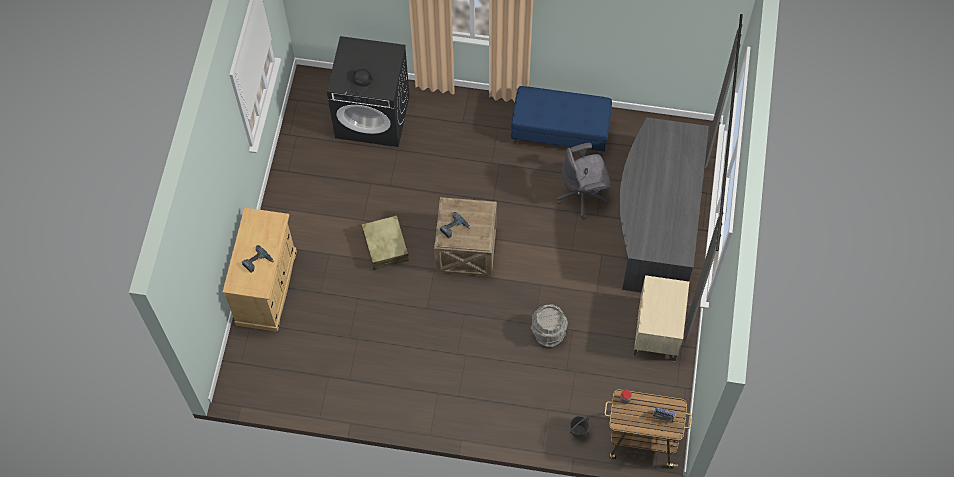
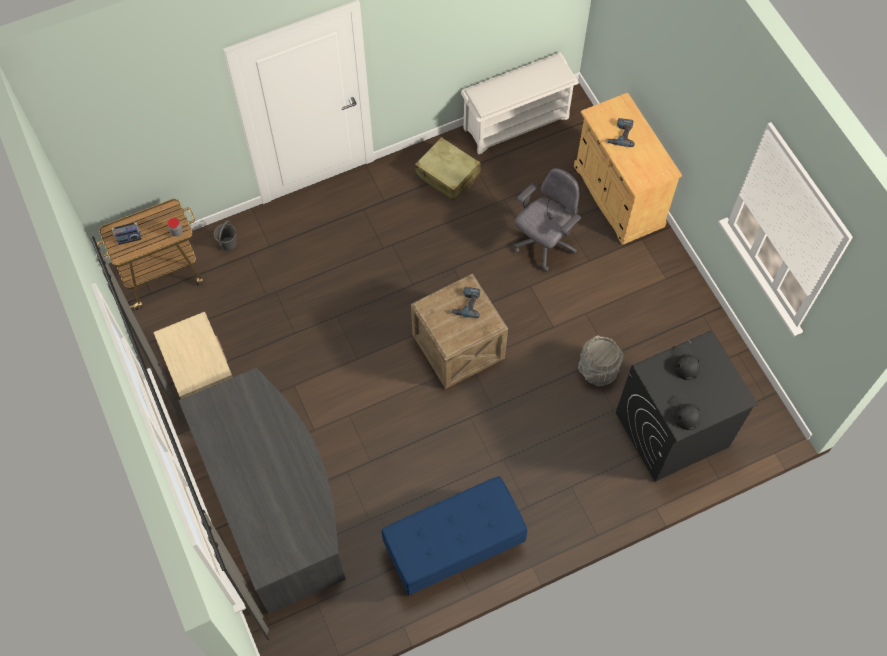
camera: 145 degrees right, 0 degrees up
(288, 395) = (516, 122): none -> white shoe rack
(385, 246) = (541, 301): beige suitcase -> beige suitcase (448, 175)
(387, 56) = (684, 412): none -> black cap
(548, 332) = (317, 316): grey bucket -> grey bucket (598, 370)
(583, 195) = (377, 484): grey office chair -> grey office chair (544, 244)

